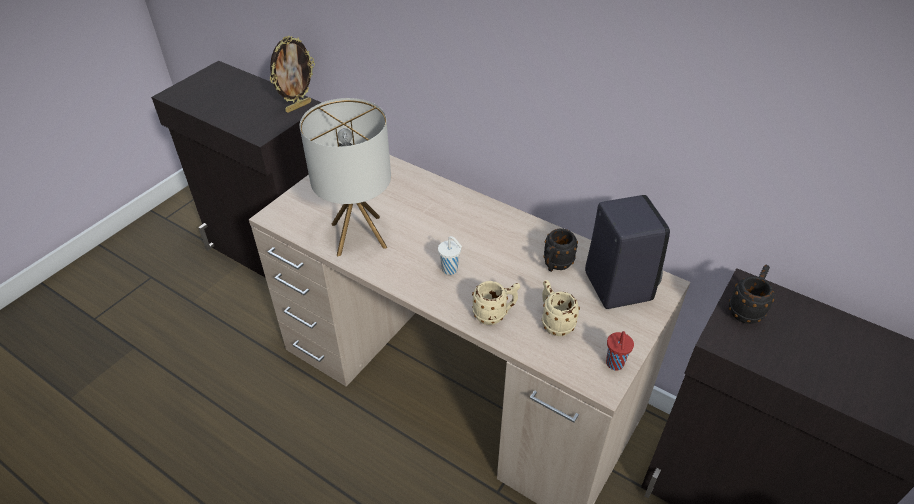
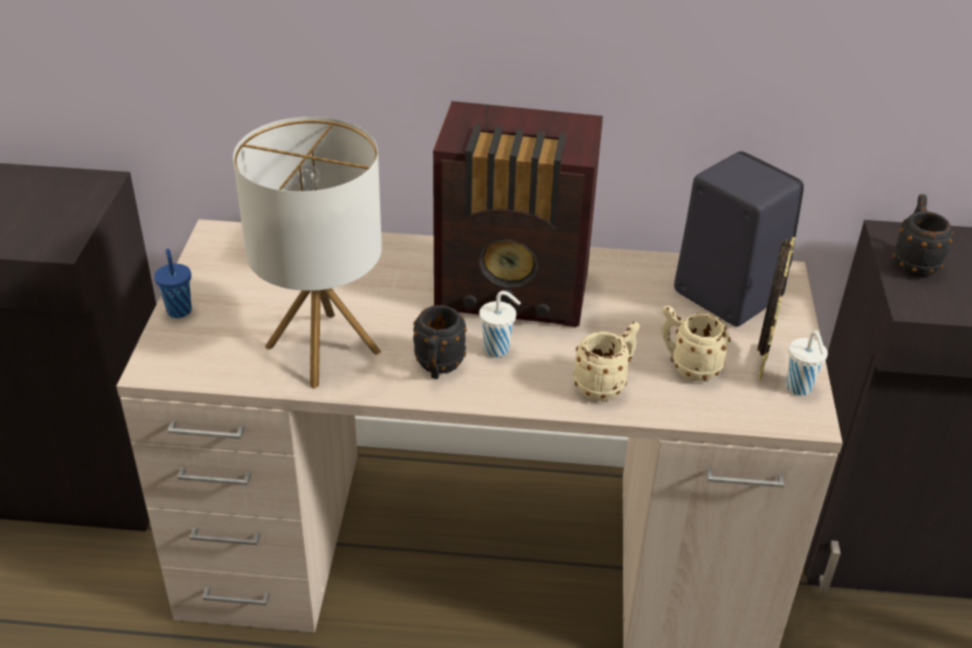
camera: 30 degrees left, 5 degrees down
(298, 106) = (87, 187): picture frame -> picture frame (760, 362)
(306, 188) = (179, 310): none -> blue cup
(487, 239) = (515, 294): none -> radio
(555, 265) = (631, 296): black mug -> black mug (438, 367)
(615, 364) = (799, 388): red cup -> white cup

